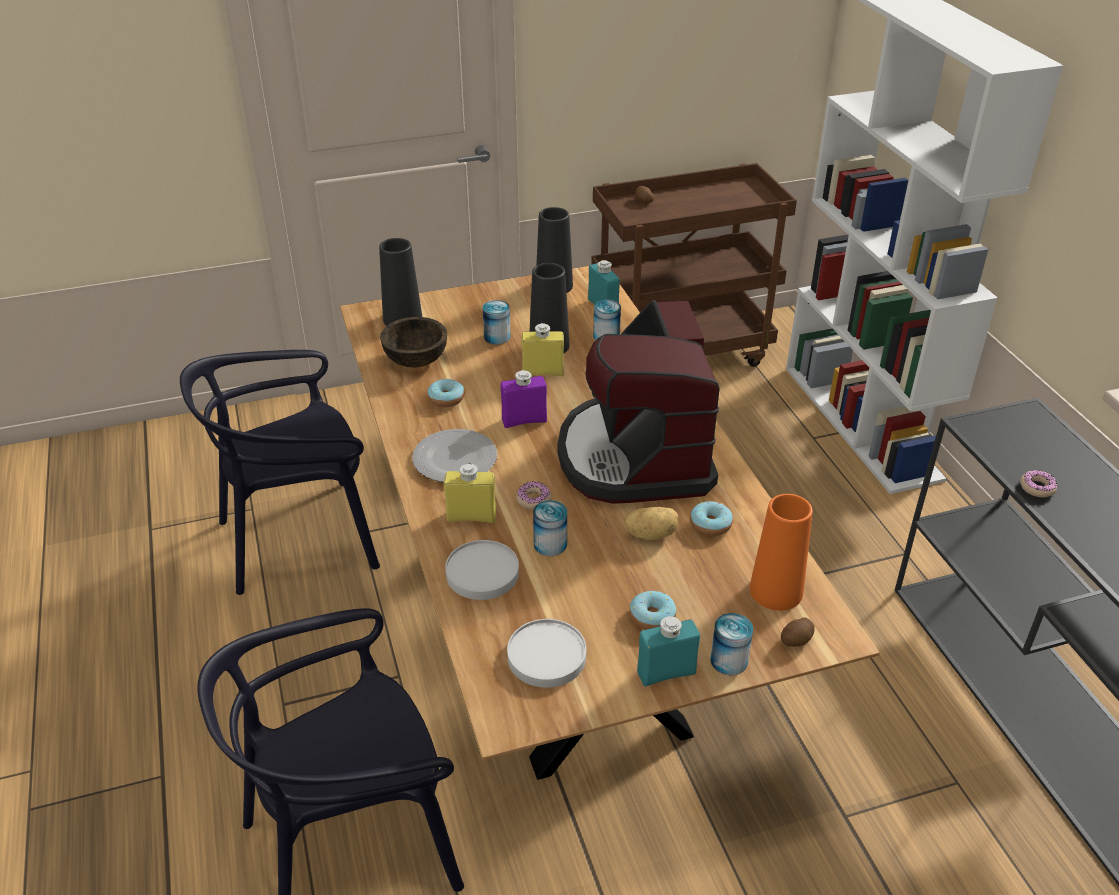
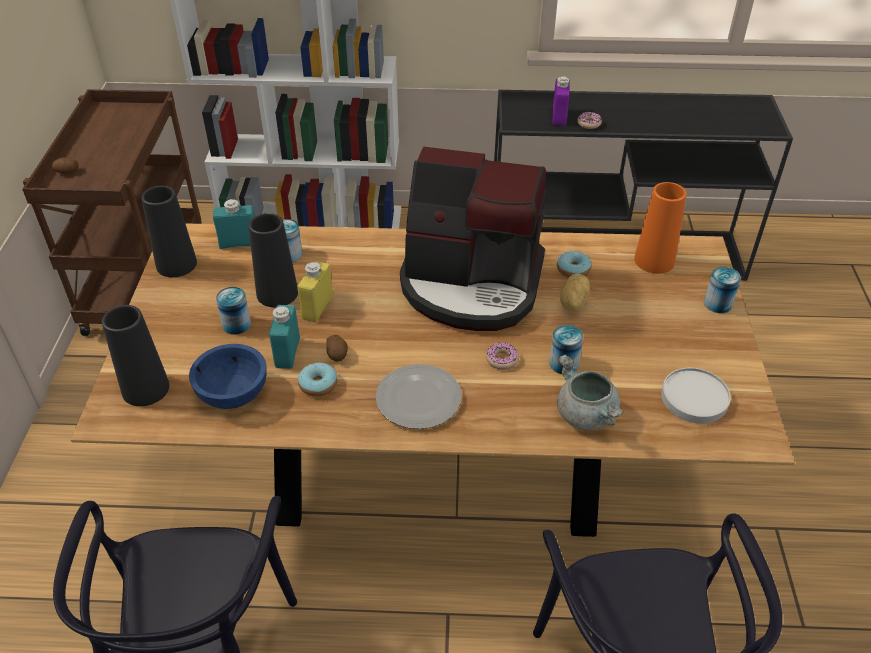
camera: 70 degrees left, 5 degrees up
(416, 360) = (233, 393): brown bowl -> blue bowl
(471, 516) = (508, 405): yellow bottle -> none
(482, 573) = (586, 415): white plate -> grey cooking pot
(524, 420) = (385, 338): purple bottle -> purple bottle (559, 117)
(652, 617) = (665, 329): donut -> none
(666, 673) = (724, 337): turquoise bottle -> turquoise bottle (287, 353)
(796, 640) = (705, 267): potato -> potato (337, 354)

